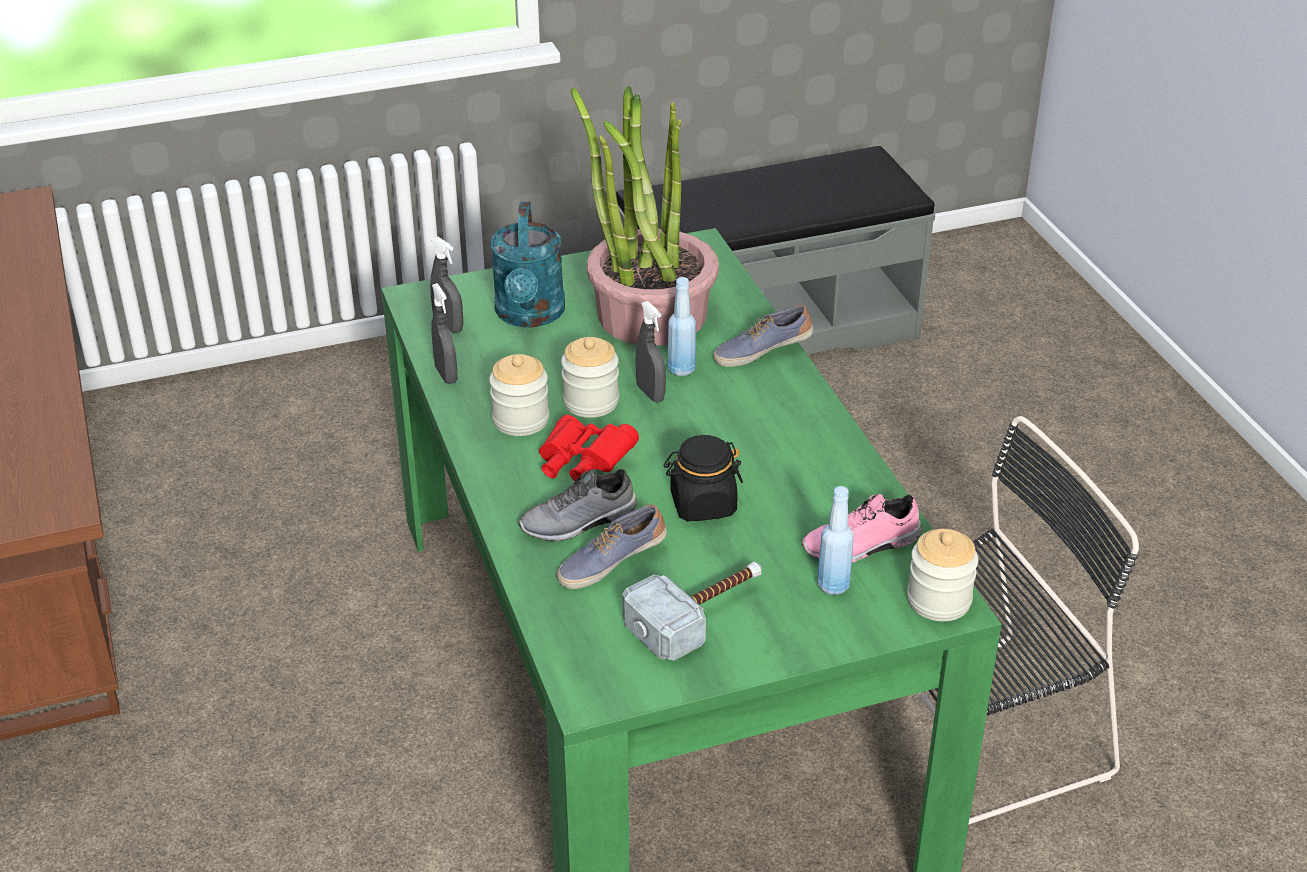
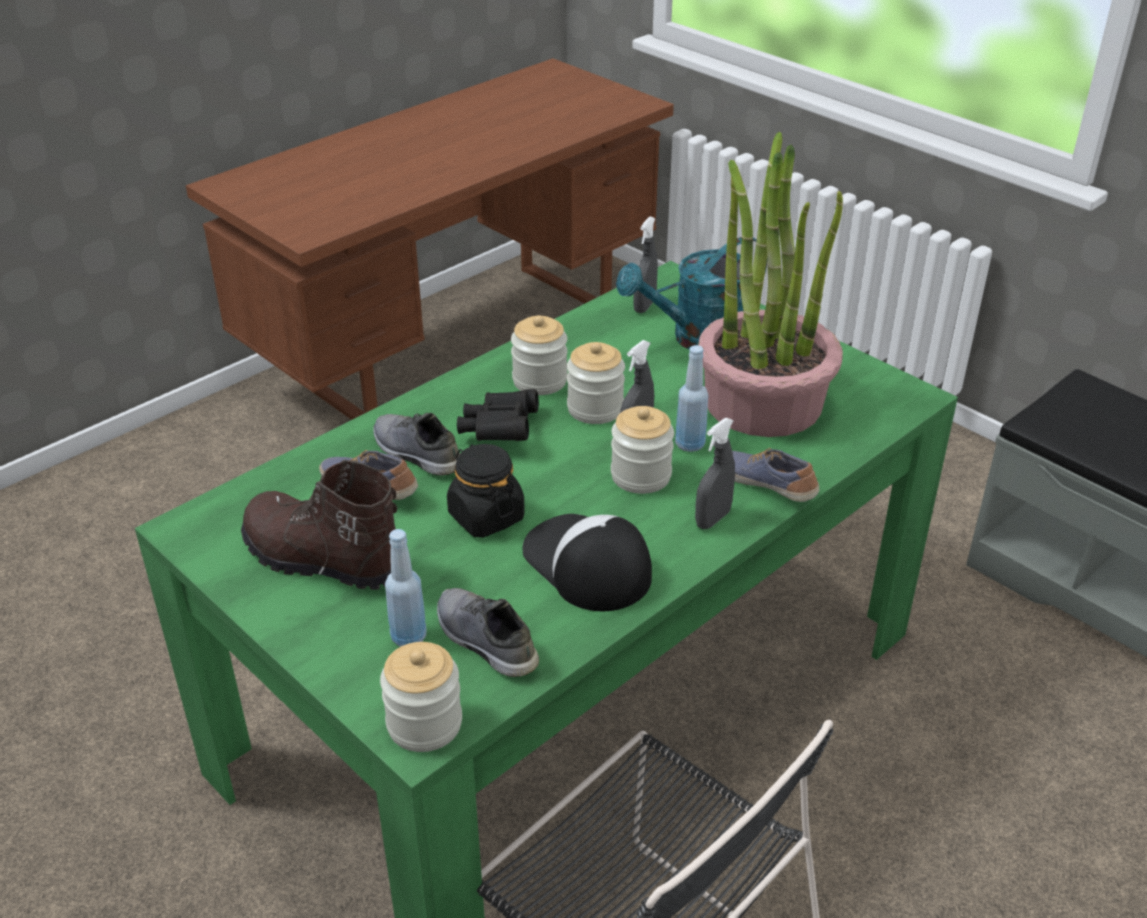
camera: 65 degrees right, 0 degrees up
(446, 375) = (574, 326): grey spray bottle -> grey spray bottle (712, 519)
(583, 464) = (499, 431): red binoculars -> black binoculars
(700, 615) = (322, 560): hammer -> brown boot
(705, 407) = (641, 476): none -> jar
(801, 468) = (586, 564): none -> cap
(862, 546) = (484, 641): pink shoe -> grey shoe

